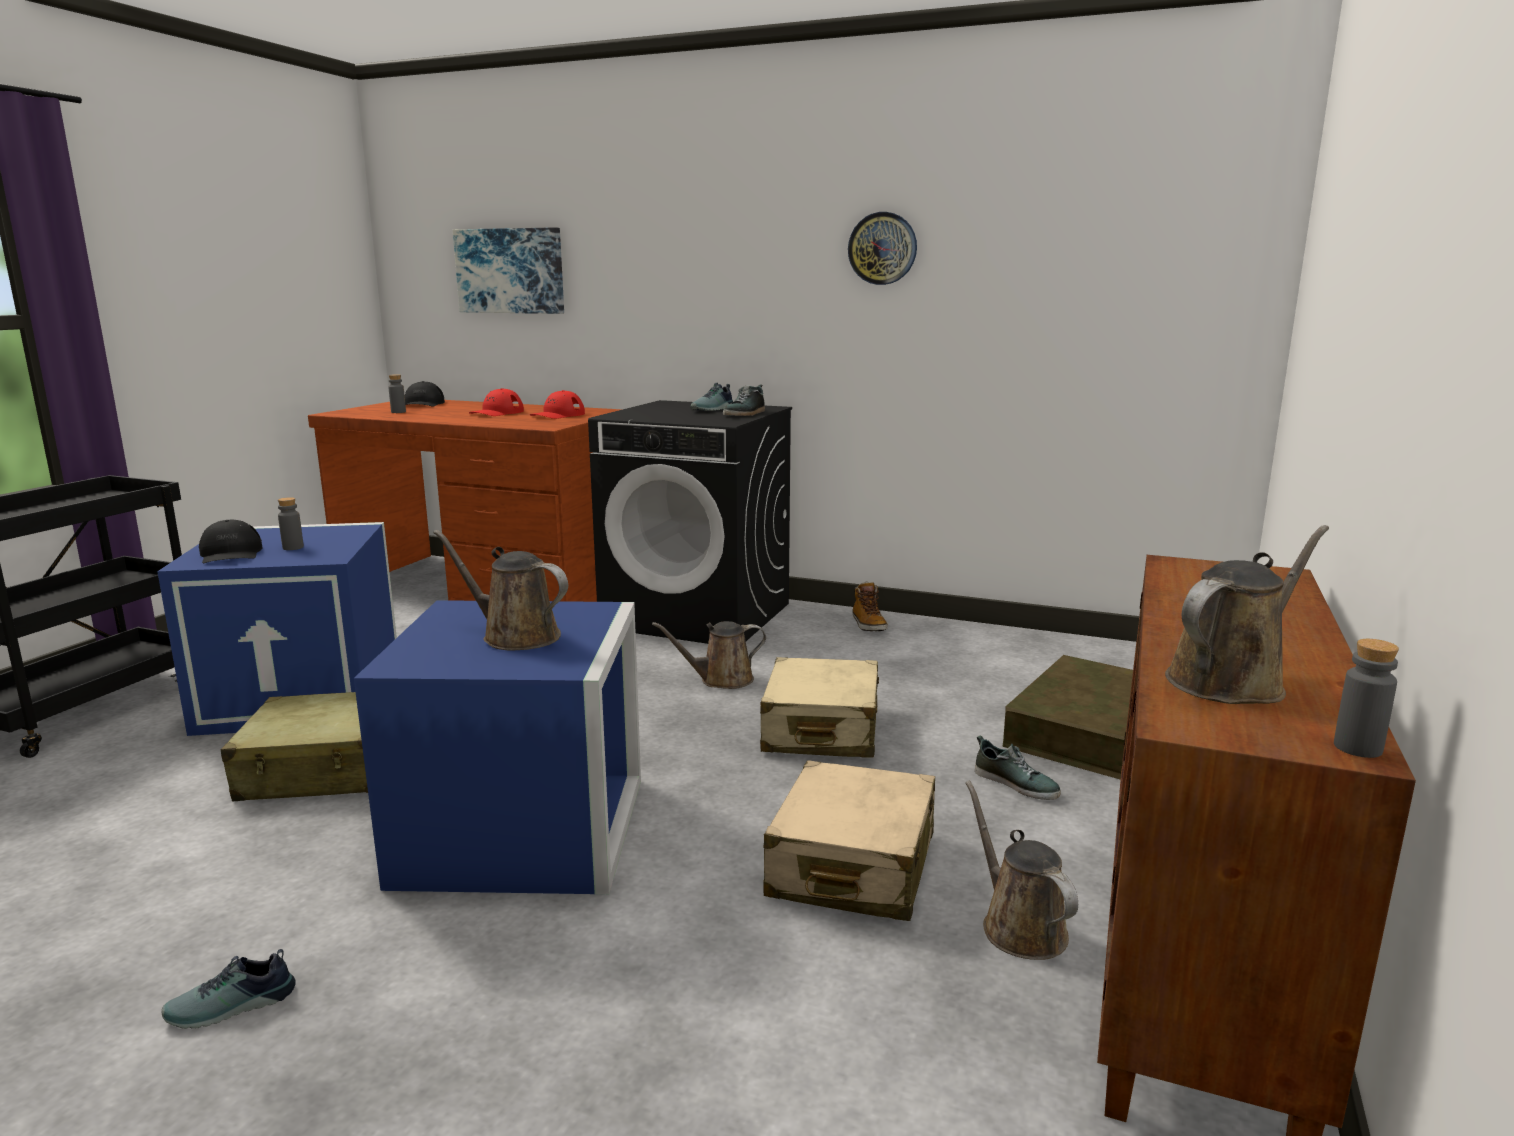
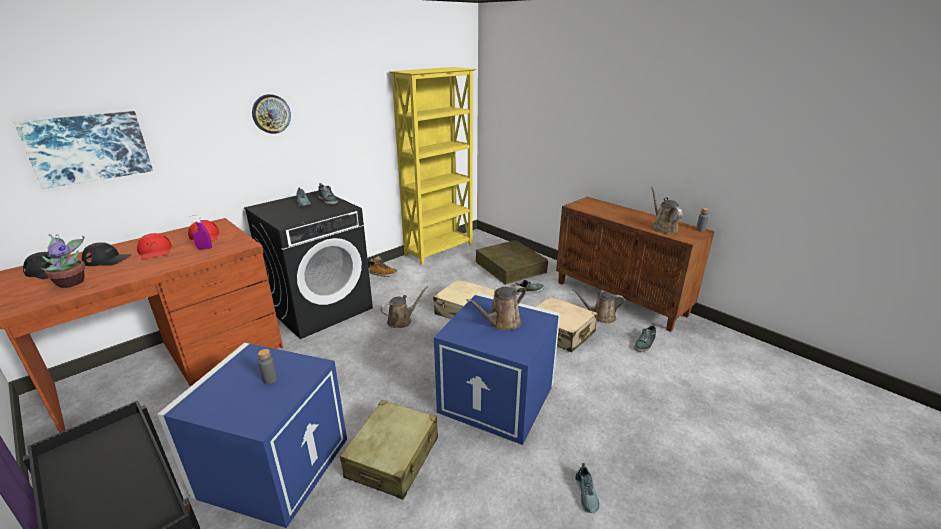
camera: 65 degrees left, 10 degrees up
(231, 554) = (255, 407): black cap -> black cap (107, 259)
(398, 412) = (73, 282): grey bottle -> potted plant
(521, 420) = (204, 248): none -> purple spray bottle
(721, 680) = (401, 320): brown watering can -> brown watering can turned 135 degrees counterclockwise
(882, 248) = (348, 104): wall clock -> wall clock (271, 114)
(949, 1048) = (645, 343): none -> shoe
(1050, 645) = (440, 250): none -> yellow bookcase

